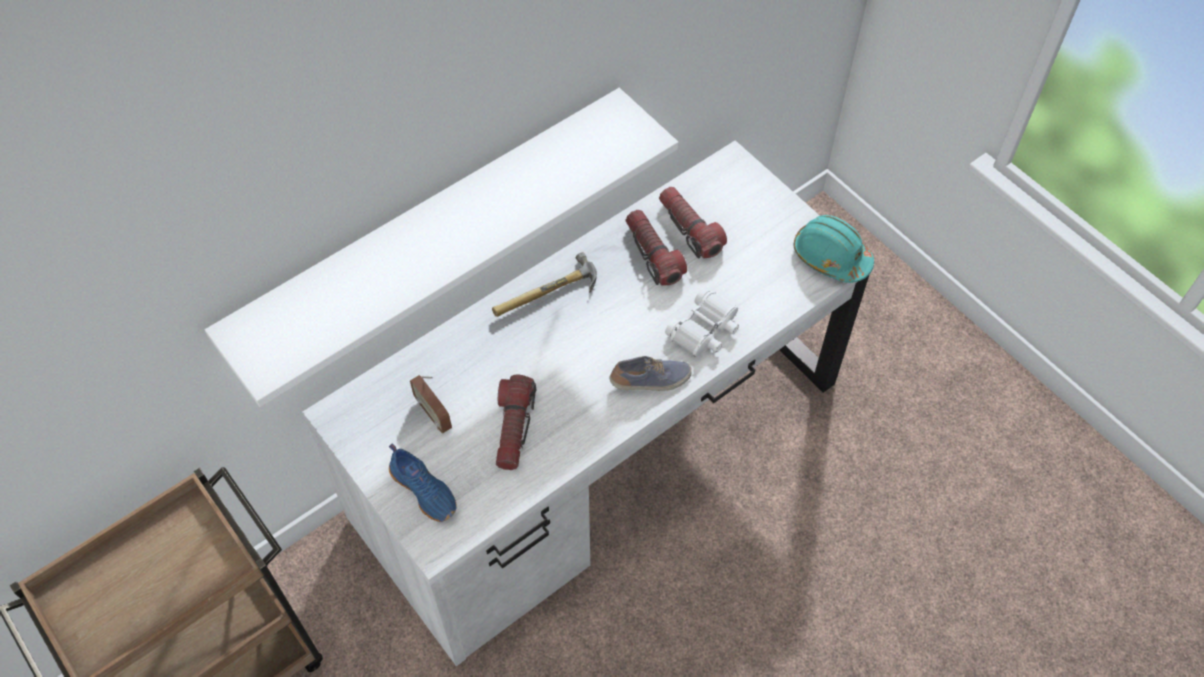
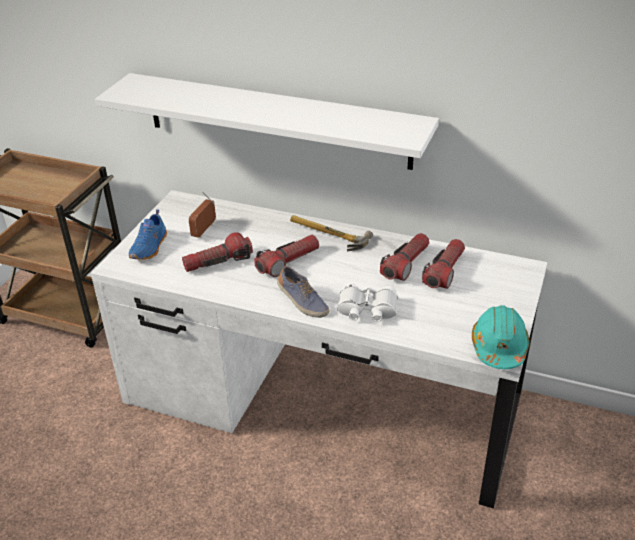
camera: 60 degrees right, 20 degrees down
(568, 359) = (288, 262): none -> flashlight

